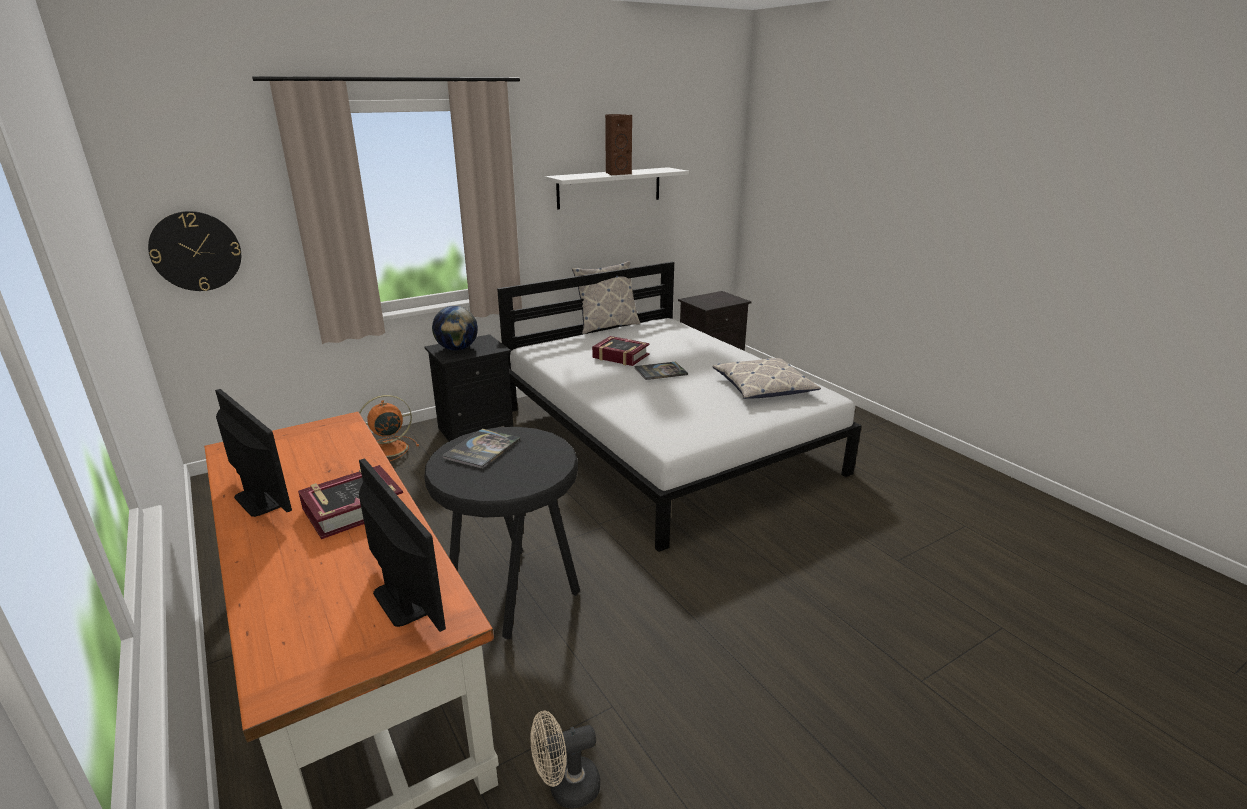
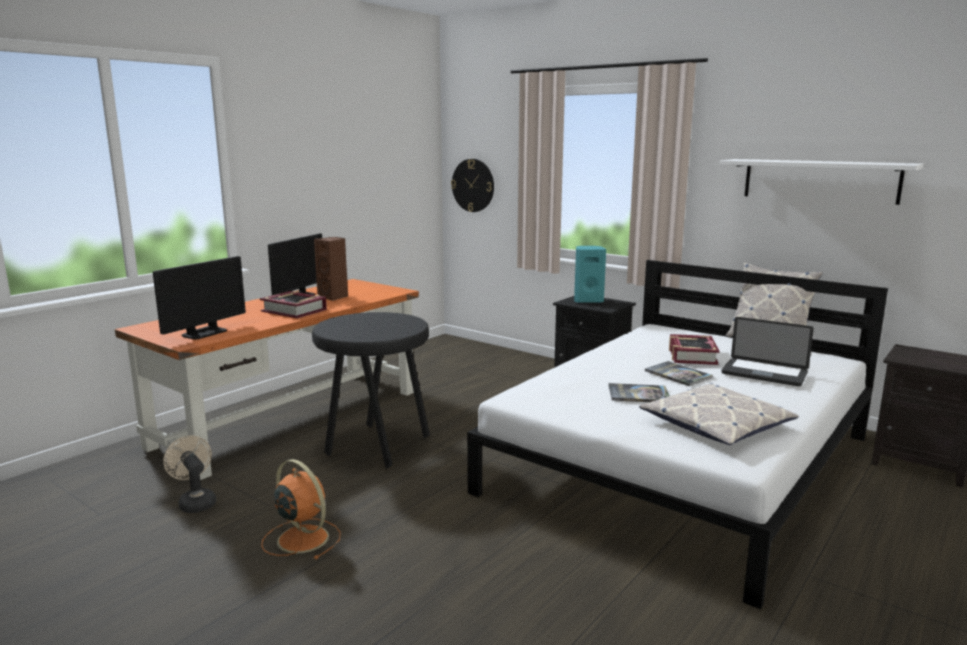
camera: 70 degrees right, 10 degrees down
(388, 449) = (528, 366): orange fan -> orange fan (301, 538)
(457, 349) = (587, 301): globe -> turquoise speaker
(482, 449) = (382, 319): book -> book (638, 394)
(617, 173) = (809, 161): brown speaker -> brown speaker (334, 297)
(681, 347) = (764, 373): none -> laptop

